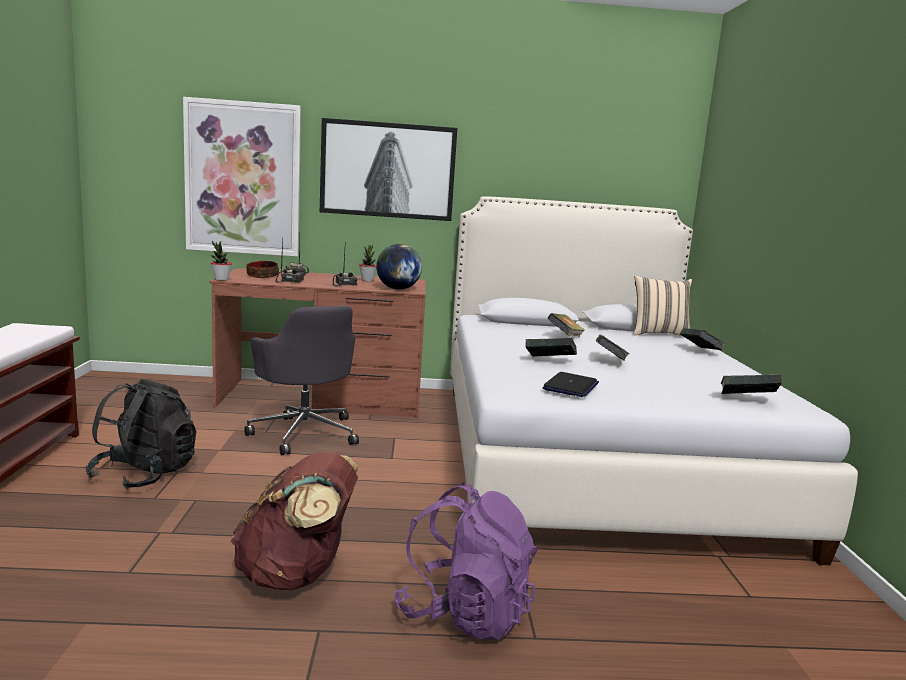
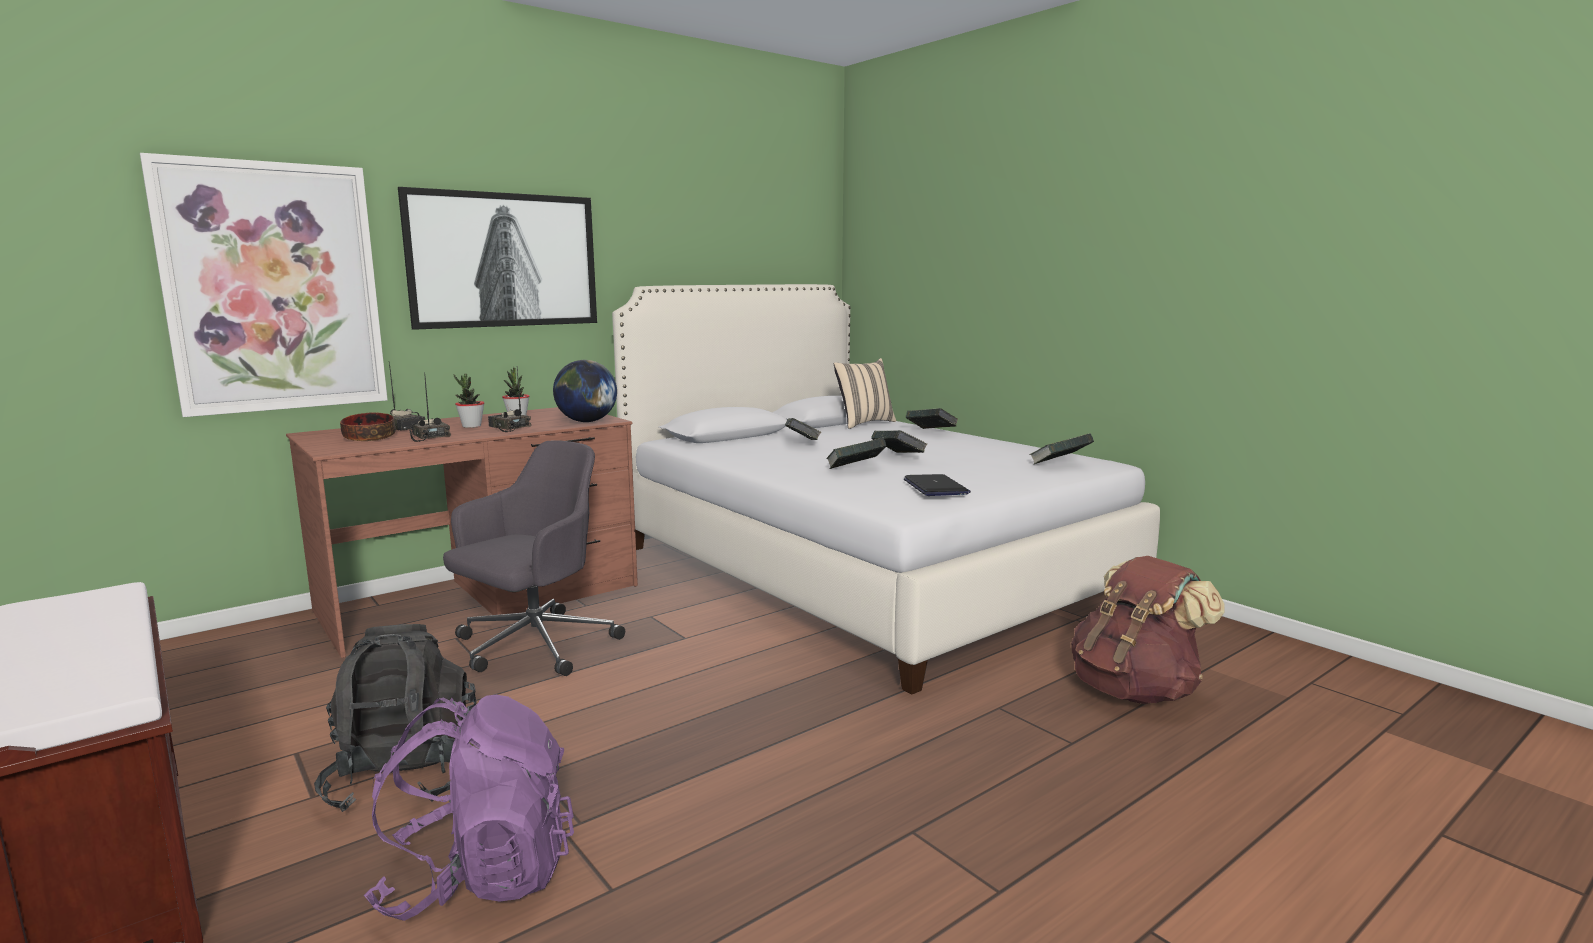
camera: 35 degrees left, 0 degrees up
(221, 280) = (328, 453): potted plant -> potted plant (471, 426)
(296, 575) = (800, 794): brown backpack -> brown backpack (1135, 691)
(304, 433) = (534, 646): grey office chair -> grey office chair turned 75 degrees counterclockwise
(465, 614) = (996, 751): purple backpack -> purple backpack (479, 877)

